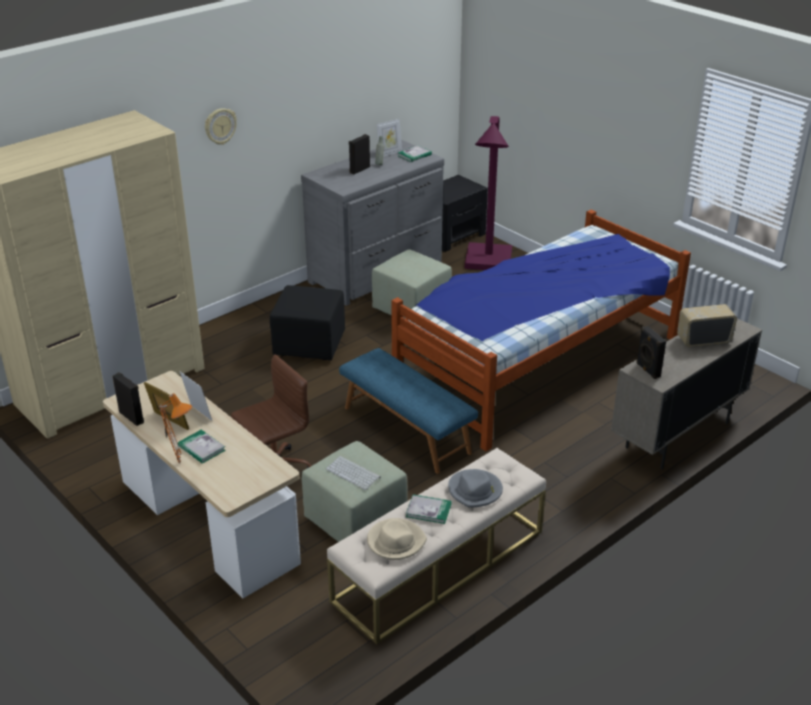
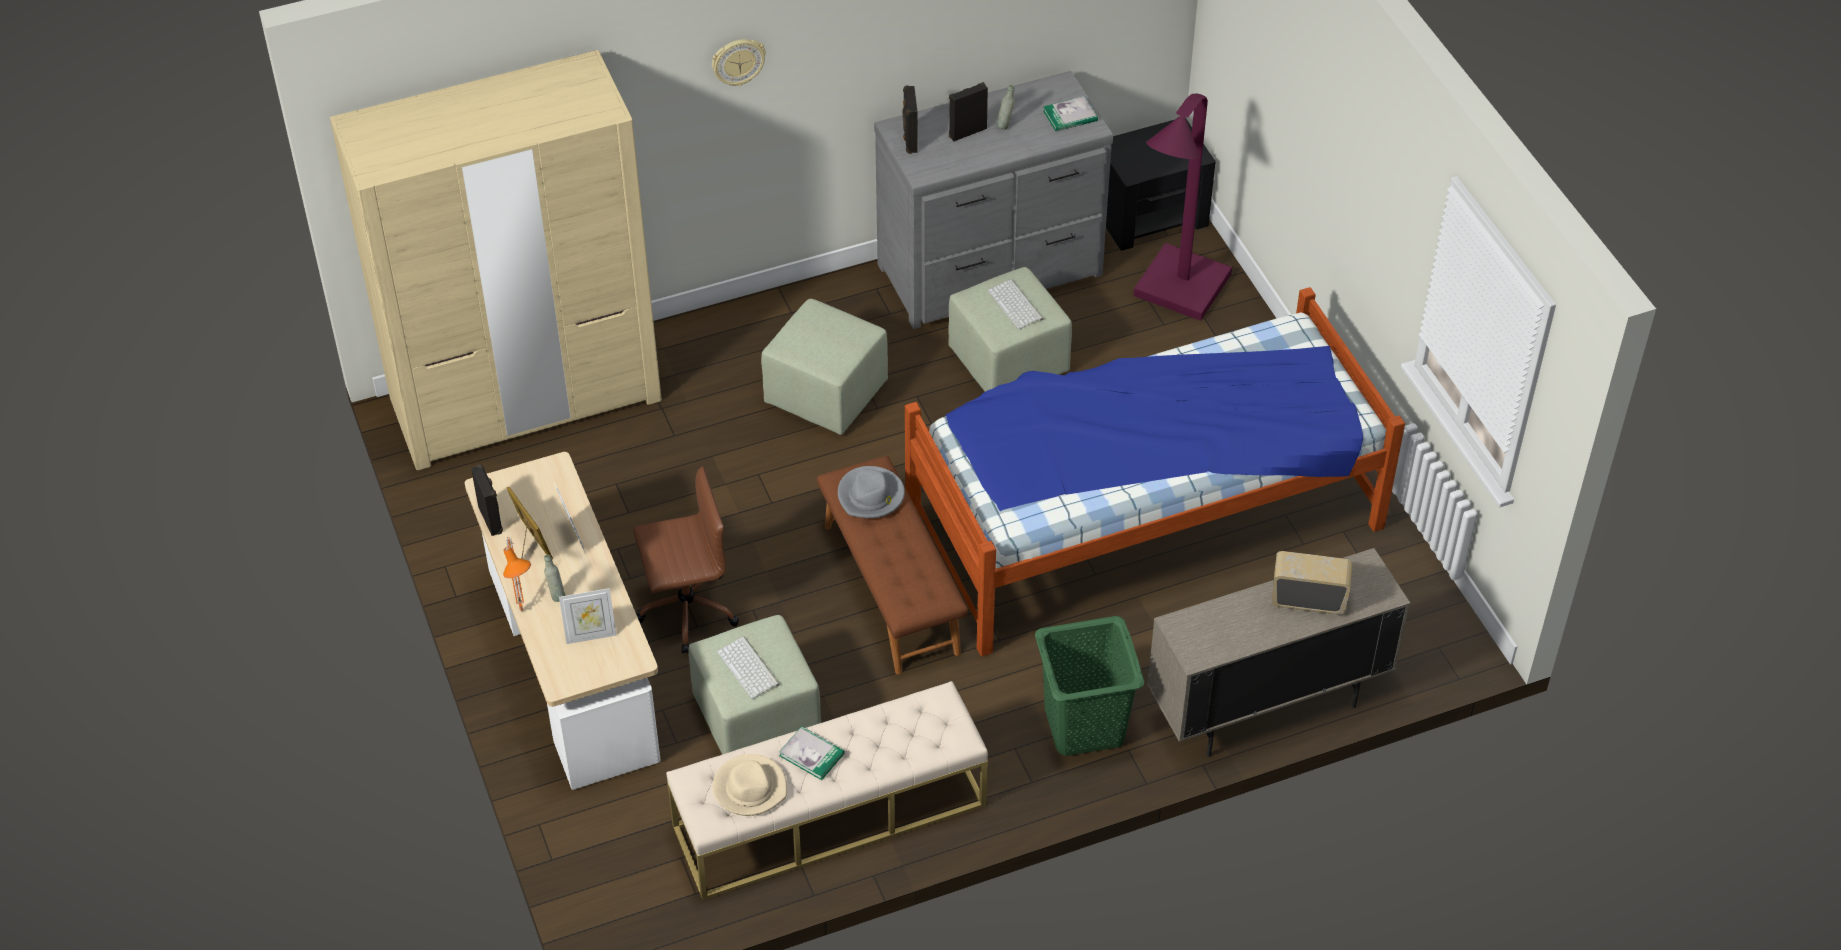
camera: 20 degrees right, 15 degrees up
(201, 448) = (556, 595): book -> grey bottle
(310, 344) = (827, 394): black ottoman -> green ottoman
(389, 153) = (1033, 101): picture frame -> picture frame (590, 635)
(407, 429) = (892, 588): blue bench -> brown bench
(415, 264) = (1016, 305): none -> keyboard
(475, 490) = (885, 742): grey hat -> grey hat (871, 496)
(573, 472) = (1083, 725): none -> green laundry basket
(647, 370) = (1192, 630): black speaker -> black speaker (909, 140)

